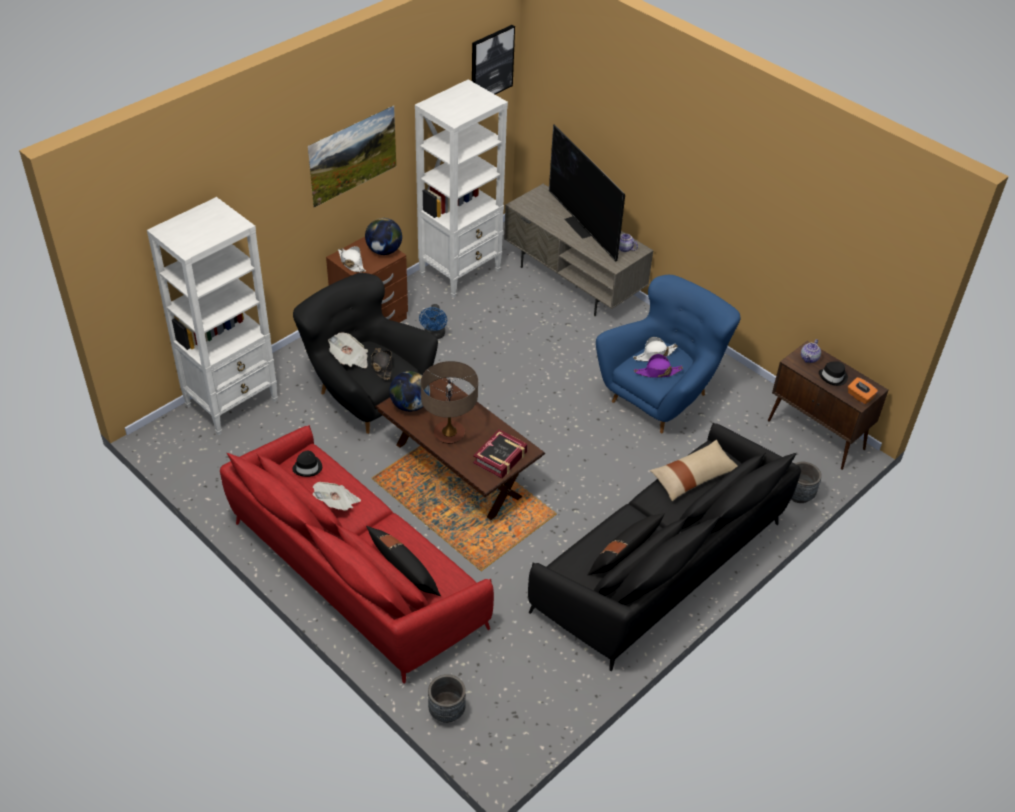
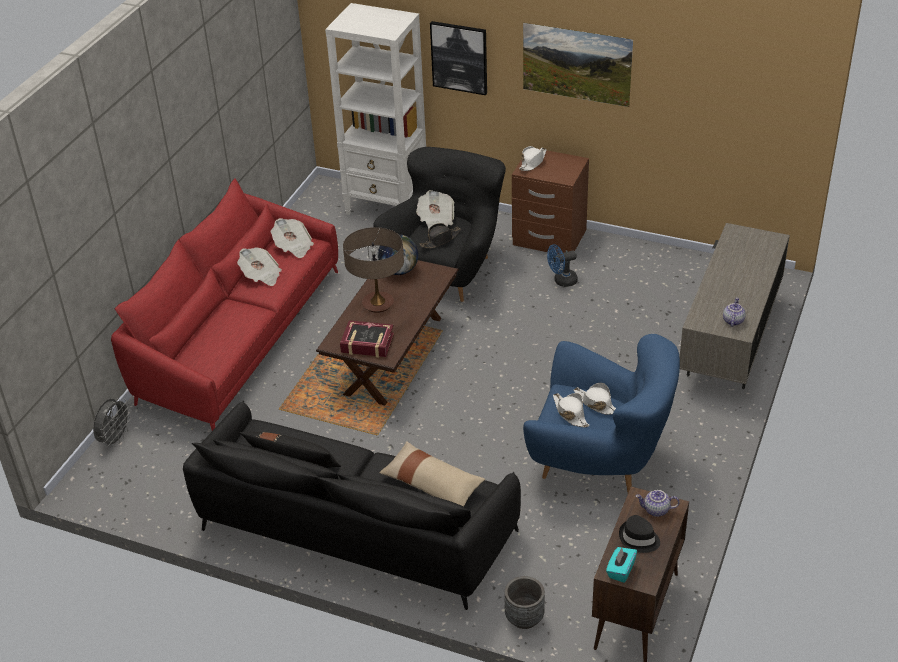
camera: 70 degrees right, 5 degrees down
(308, 467) = (293, 247): black hat -> newspaper
(384, 251) = (566, 172): globe -> none
(404, 572) = (203, 336): black pillow -> none
(446, 711) = (115, 439): grey planter -> grey fan
(460, 272) = (669, 266): white bookcase -> none
(491, 64) = (778, 67): picture -> picture (459, 57)
(582, 226) = (741, 281): television -> none
(657, 372) = (570, 413): purple hat -> white hat
(859, 397) = (620, 570): orange tissue box -> turquoise tissue box

